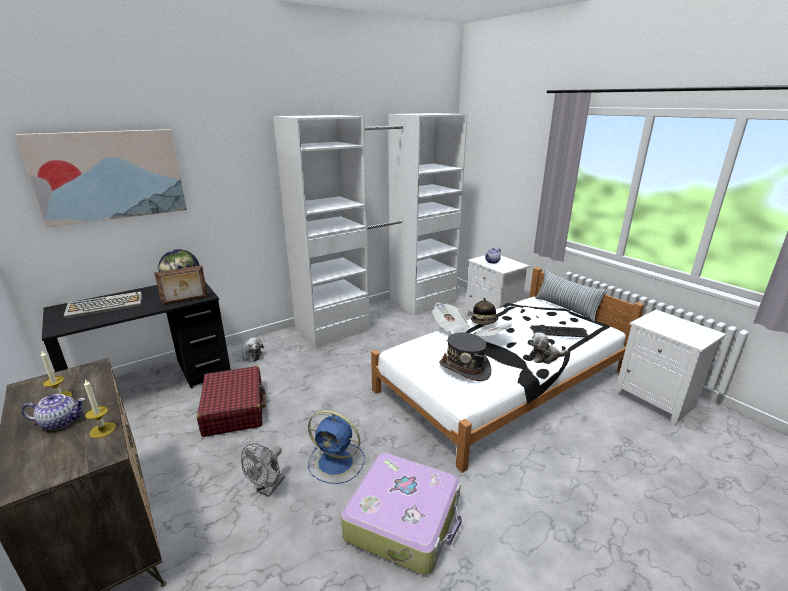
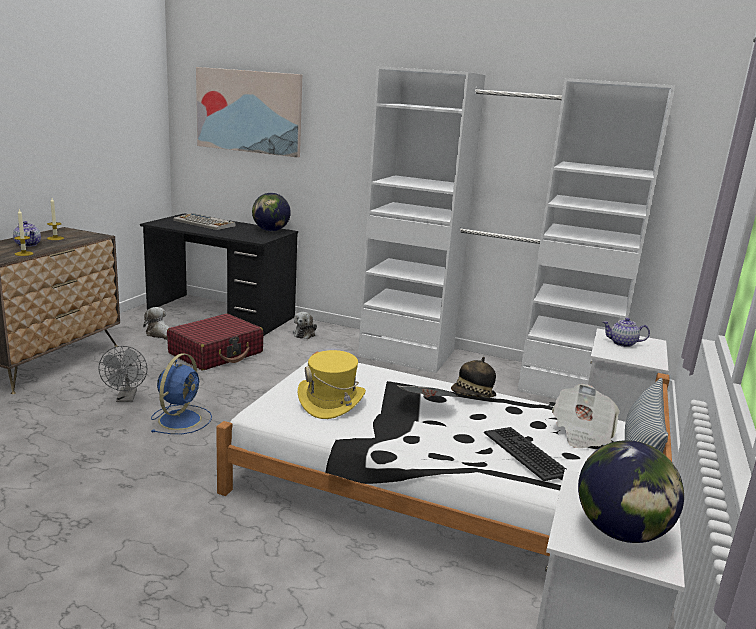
camera: 55 degrees right, 5 degrees down
(185, 301) = (241, 237): picture frame -> none
(268, 488) = (126, 398): grey fan -> grey fan turned 90 degrees counterclockwise
(337, 462) = (181, 419): blue fan -> blue fan turned 150 degrees counterclockwise
(404, 520) = (124, 473): suitcase -> none
(450, 329) = (421, 378): newspaper -> newspaper (582, 433)
(465, 368) = (331, 402): grey hat -> yellow hat
(545, 357) = (429, 451): plush toy -> plush toy (159, 334)
(687, 330) = (620, 532): none -> globe

